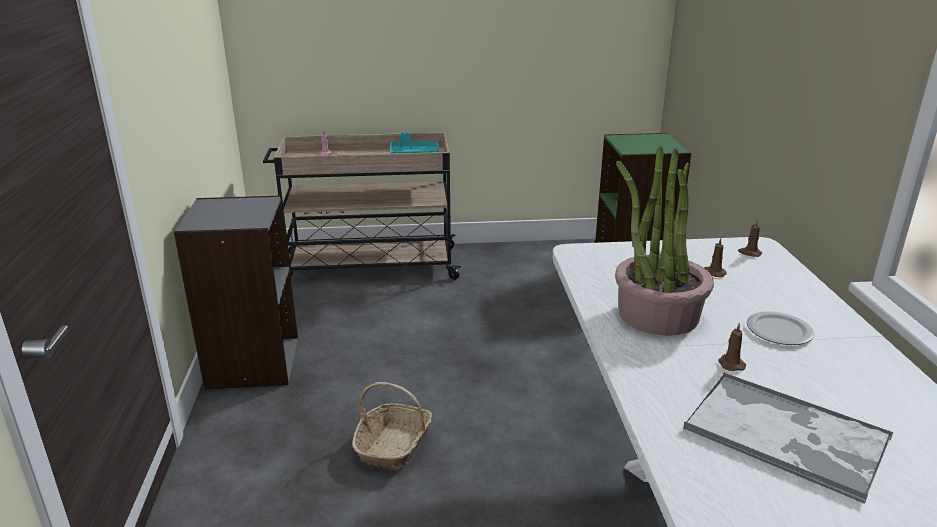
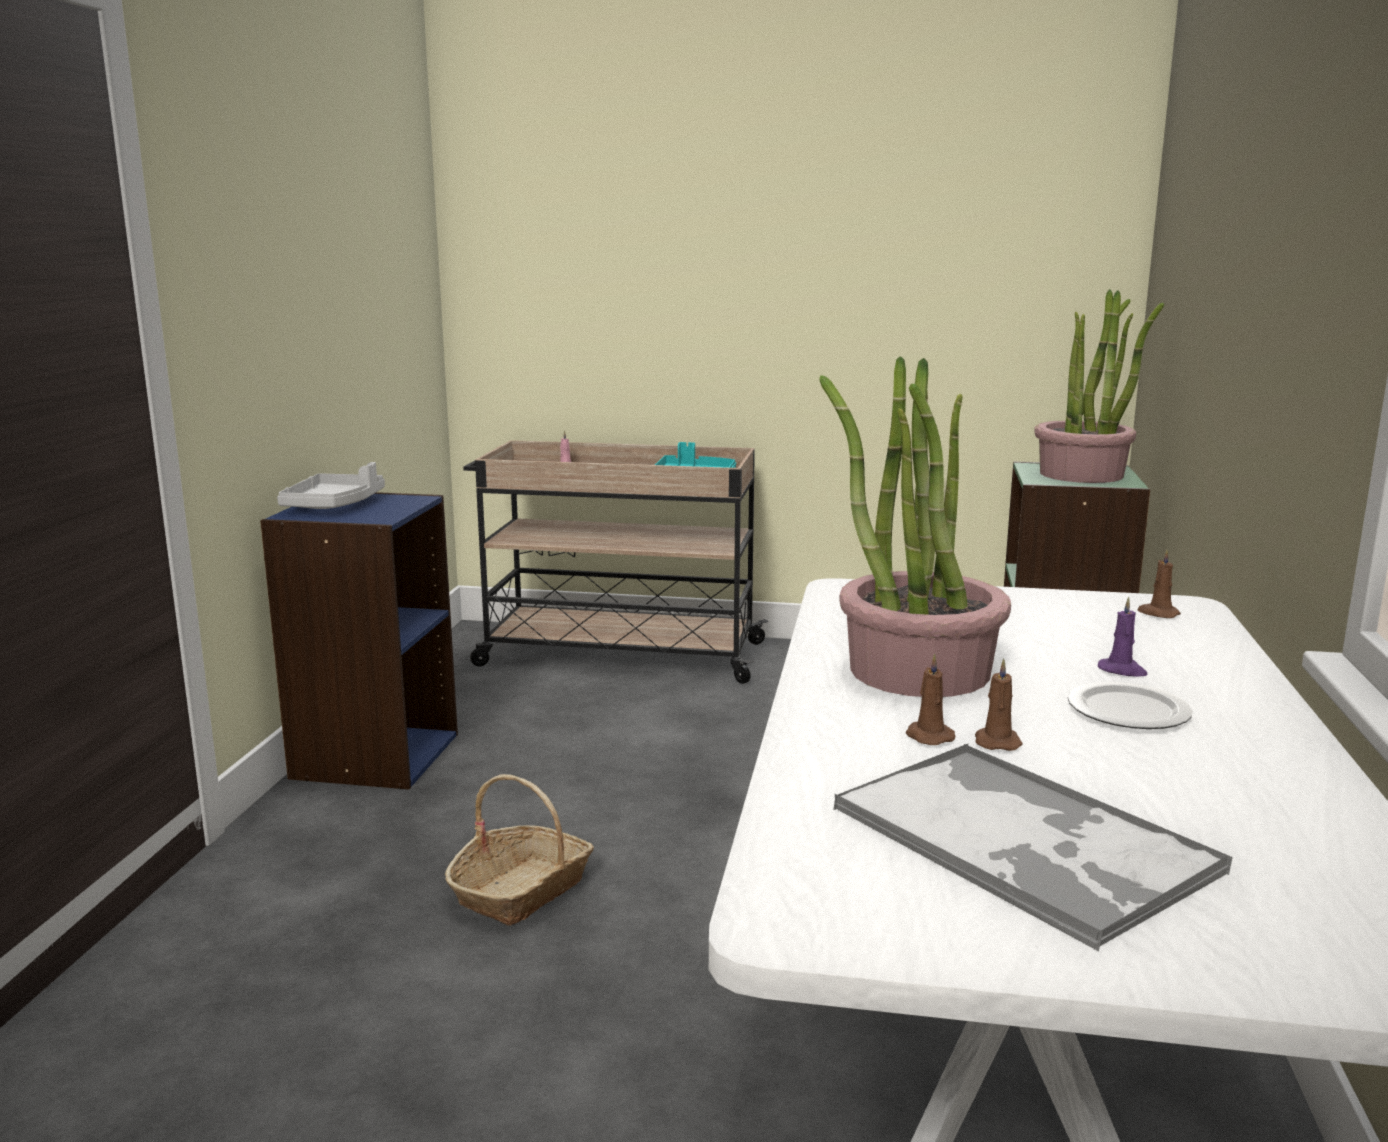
camera: 15 degrees right, 10 degrees down
(214, 212) = (334, 505): none -> grey tray
(252, 363) = (374, 755): grey bookcase -> blue bookcase
(648, 143) = (1082, 474): none -> potted plant
(713, 272) = (1067, 631): brown candle -> brown candle (928, 736)
(758, 300) = (1122, 670): none -> purple candle

